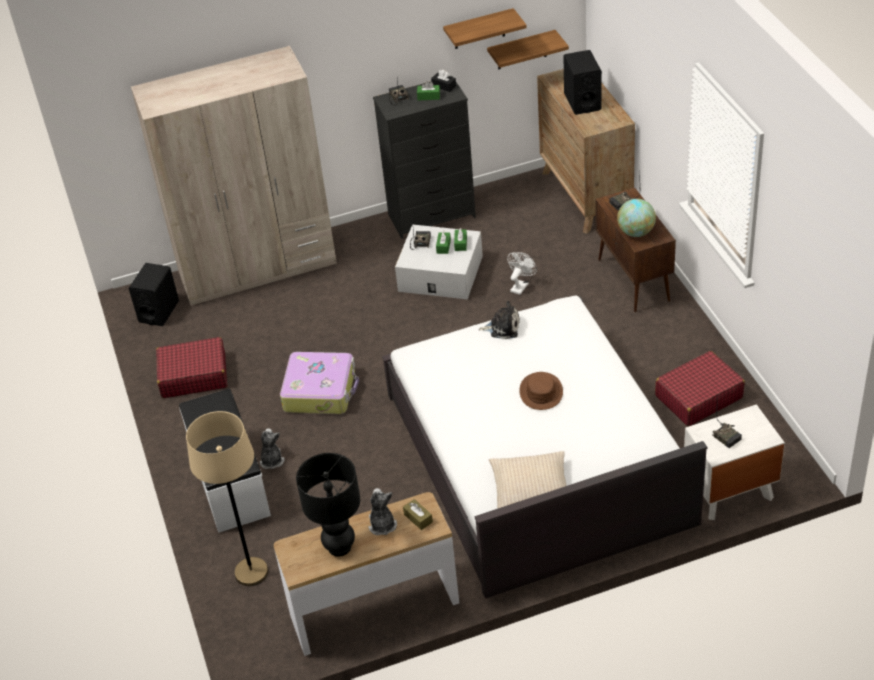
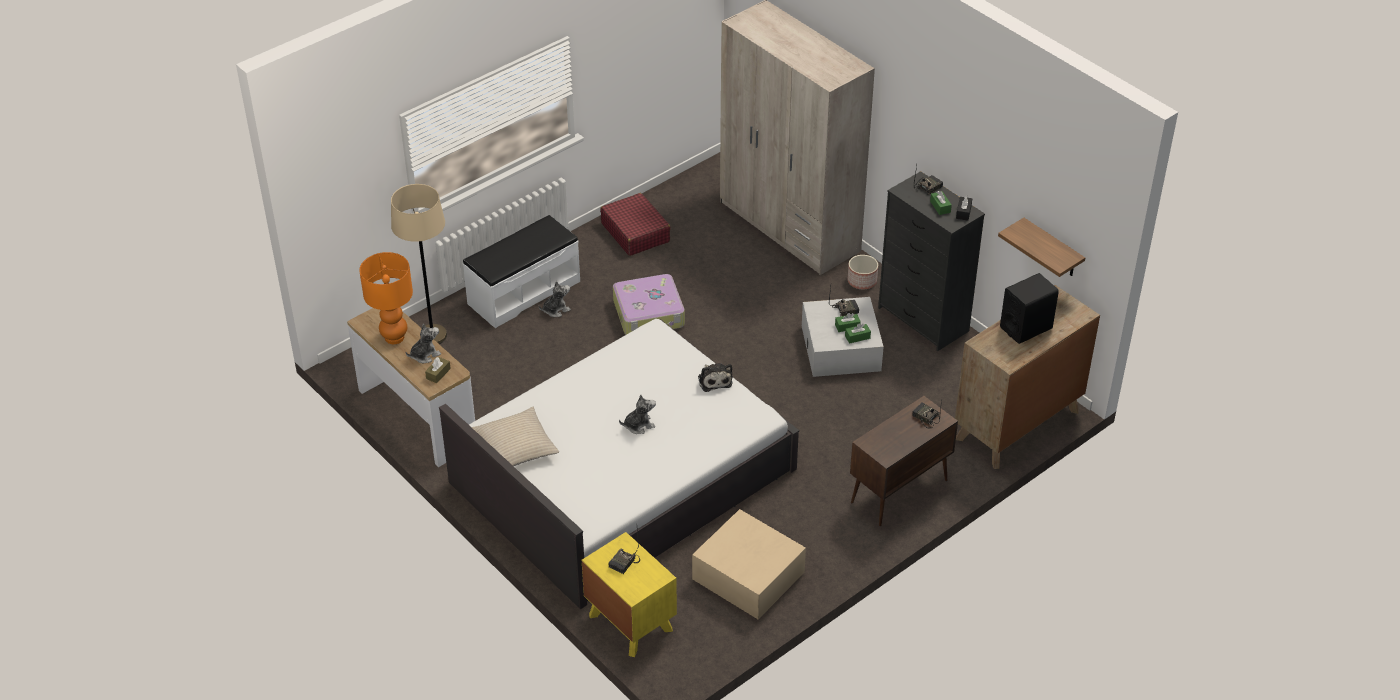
camera: 65 degrees right, 0 degrees up
(159, 311) = (704, 186): black speaker -> none
(339, 547) = (394, 337): black table lamp -> orange table lamp
(361, 240) = (861, 281): none -> planter
(479, 29) = (1021, 194): shelf -> none
(520, 286) = (850, 409): white fan -> none
(541, 392) = (638, 425): brown hat -> plush toy
(636, 232) = (884, 436): globe -> none
(698, 397) = (748, 575): red suitcase -> beige storage box
(729, 491) = (630, 622): white nightstand -> yellow nightstand

